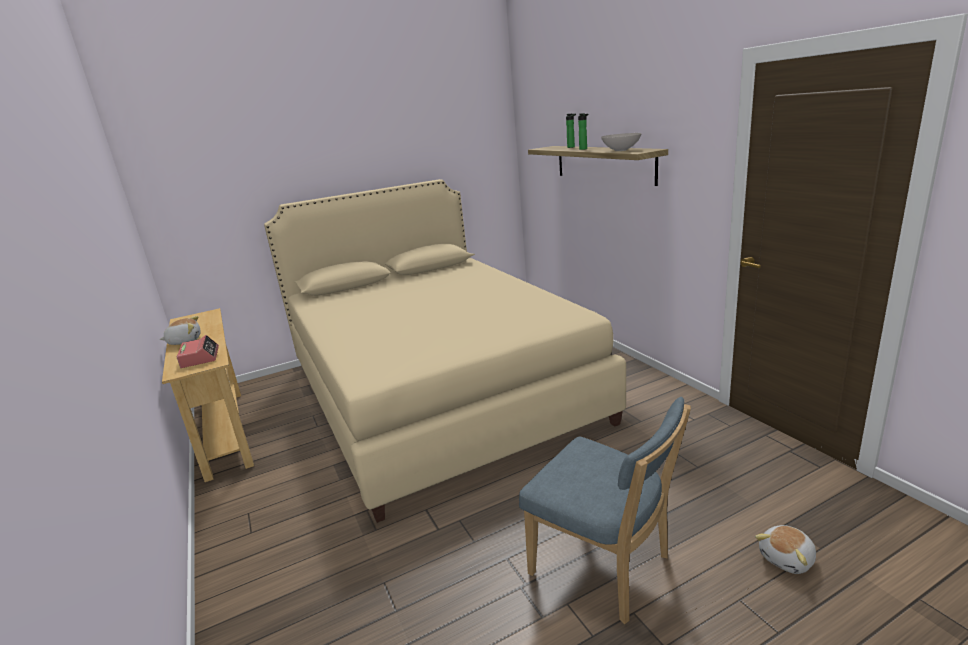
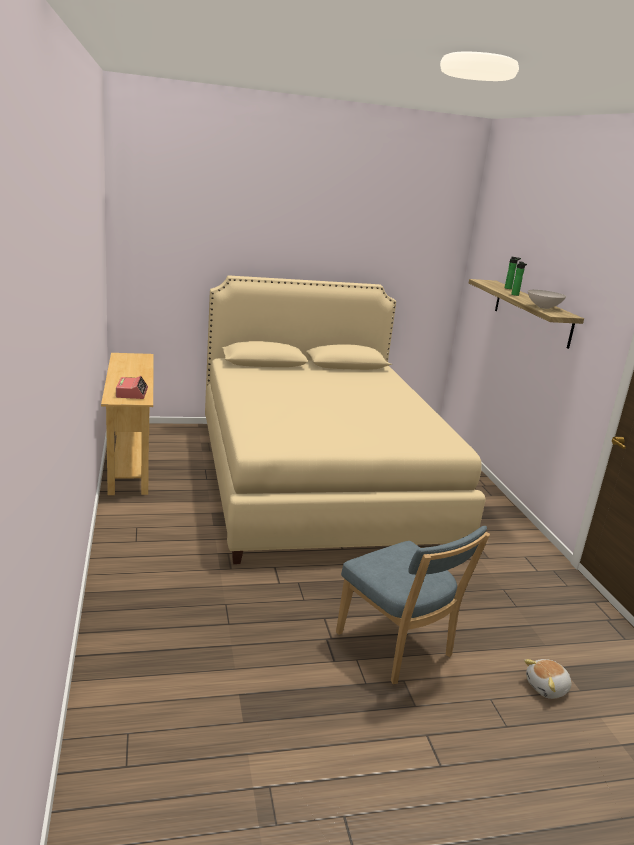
camera: 10 degrees right, 0 degrees up
(185, 341) = (121, 375): plush toy -> none

